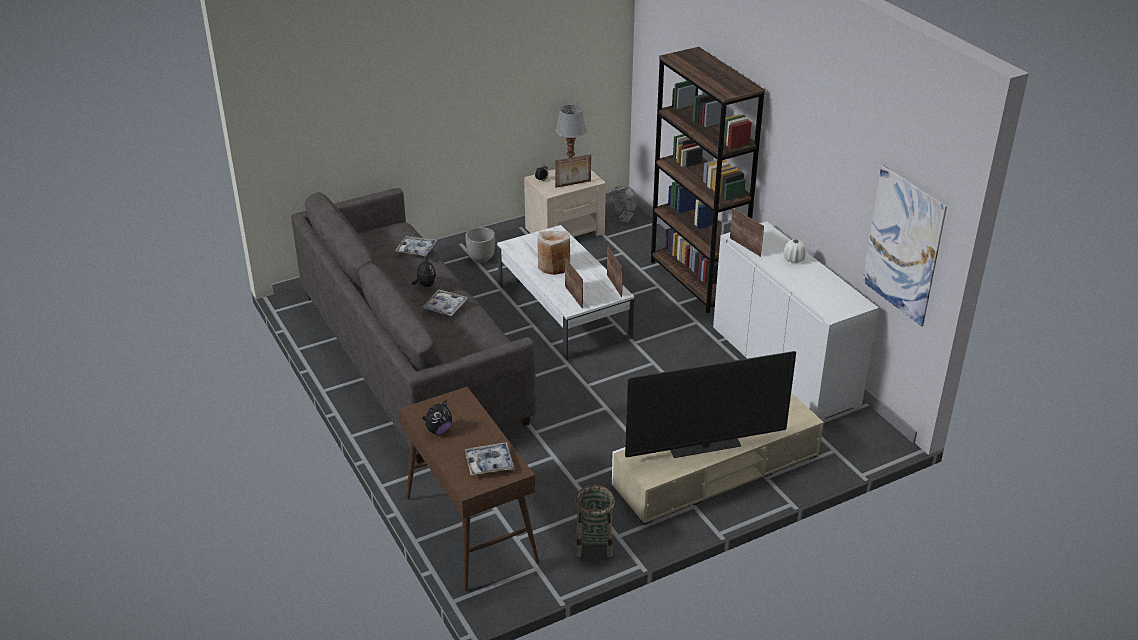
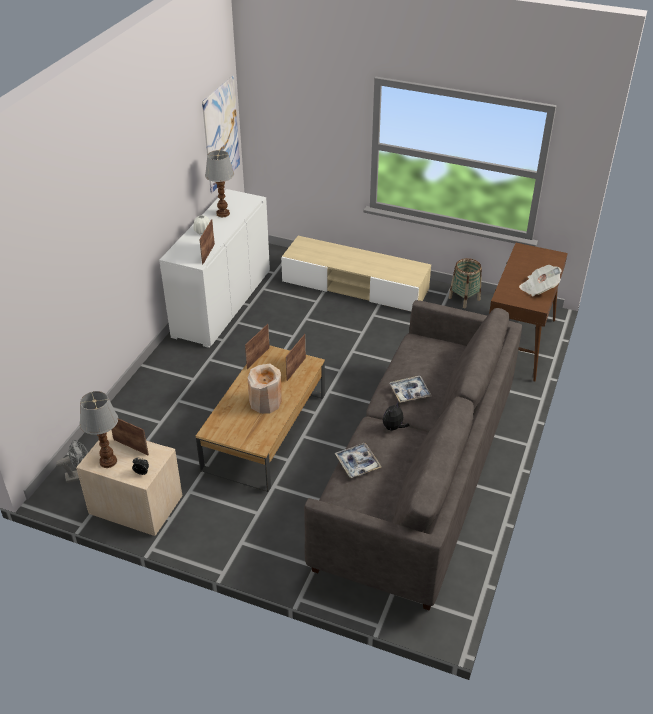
camera: 130 degrees left, 5 degrees up
(438, 430) = (538, 288): plush toy -> newspaper
(481, 258) = (239, 531): planter -> none
(489, 463) = (532, 259): tray -> none
(563, 310) = (265, 432): white coffee table -> brown coffee table
(696, 281) = (151, 384): brown bookcase -> none
(705, 448) = (372, 260): television -> none
(819, 283) = (222, 214): none -> table lamp

